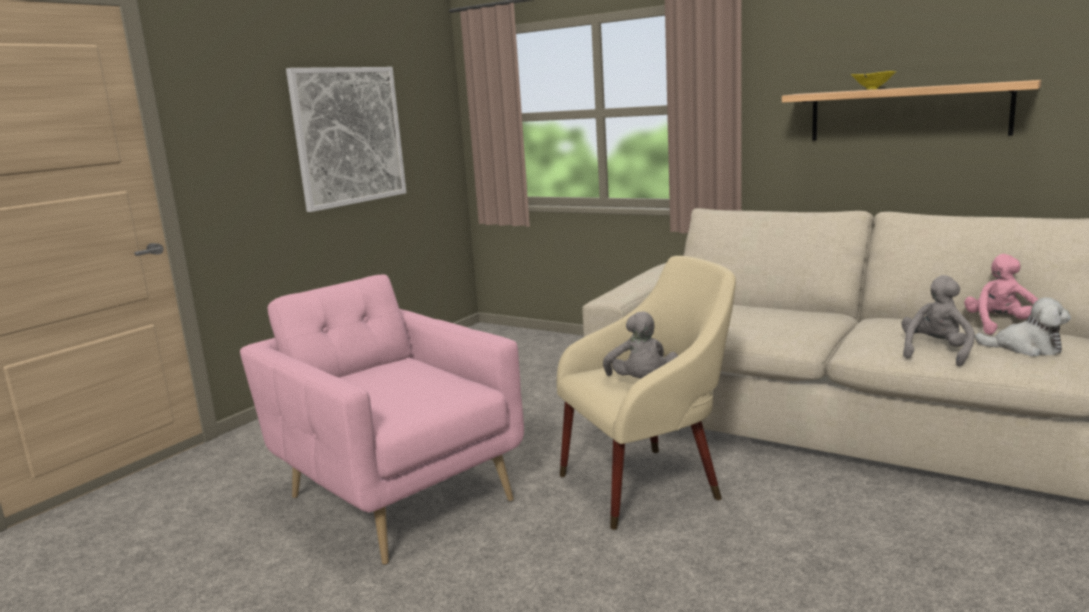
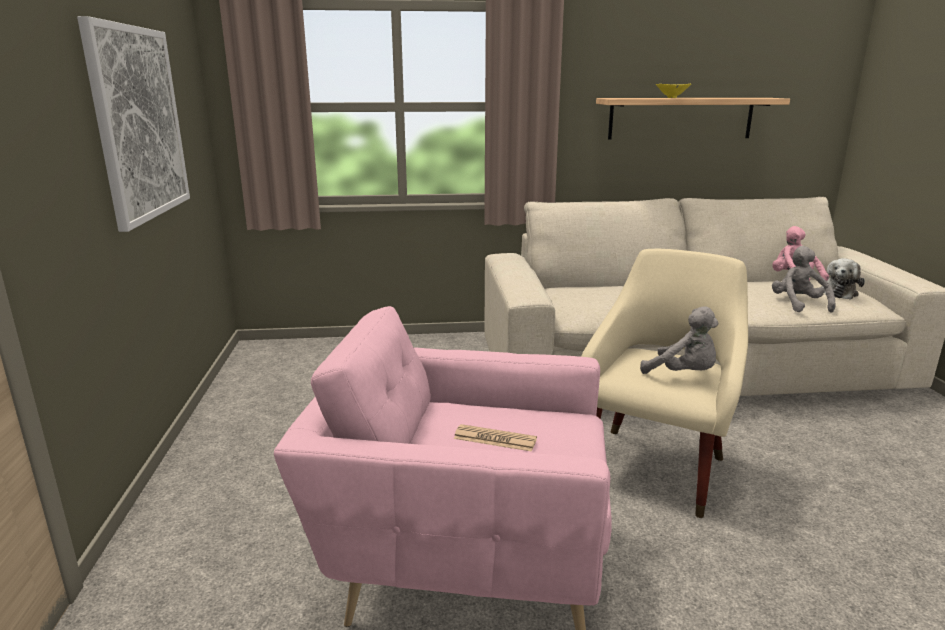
camera: 40 degrees left, 5 degrees up
(393, 383) = (495, 439): none -> newspaper
(1025, 348) = (839, 292): plush toy -> plush toy turned 135 degrees clockwise

